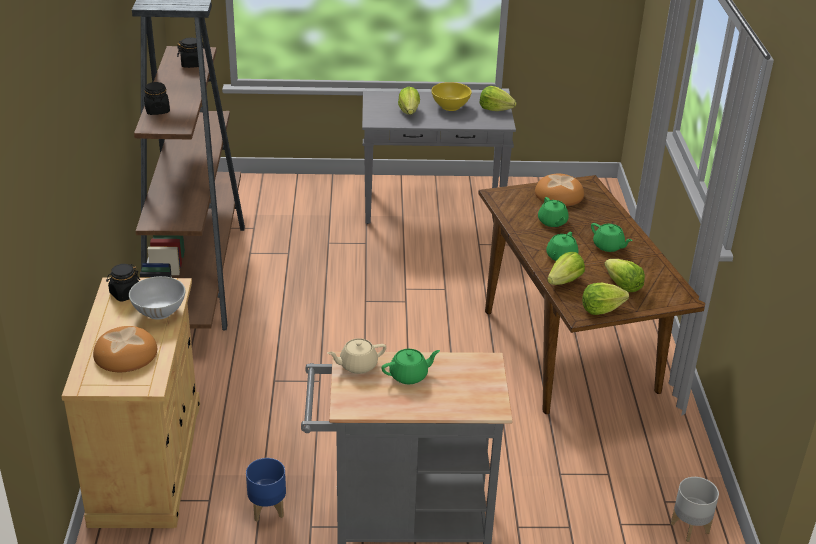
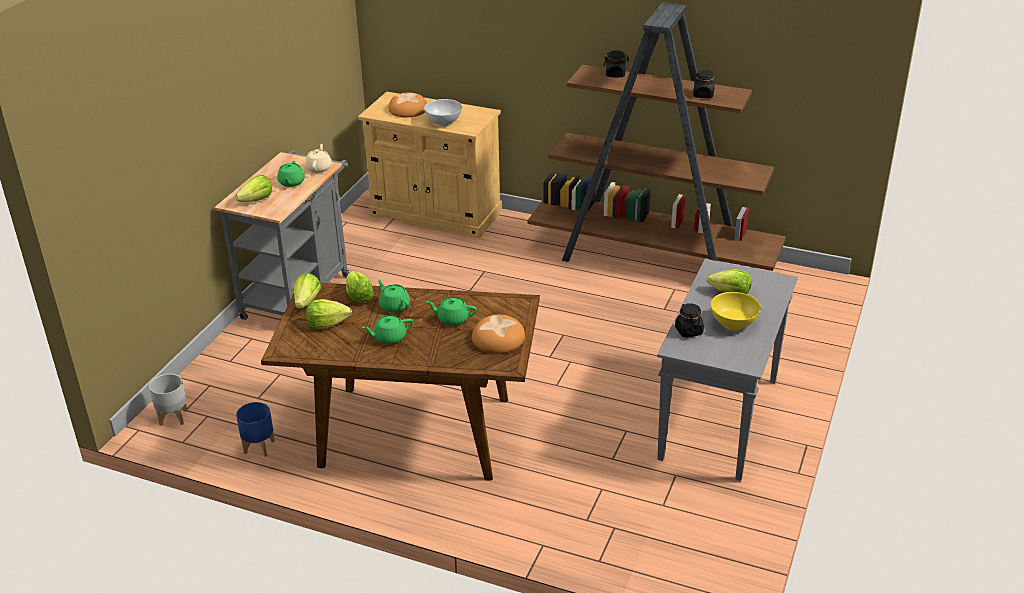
camera: 115 degrees right, 0 degrees up
(125, 294) = (473, 114): black jar -> black jar (688, 331)
(267, 509) = (357, 247): blue planter -> blue planter (259, 446)
(495, 109) = (715, 353): lettuce -> lettuce (257, 200)

